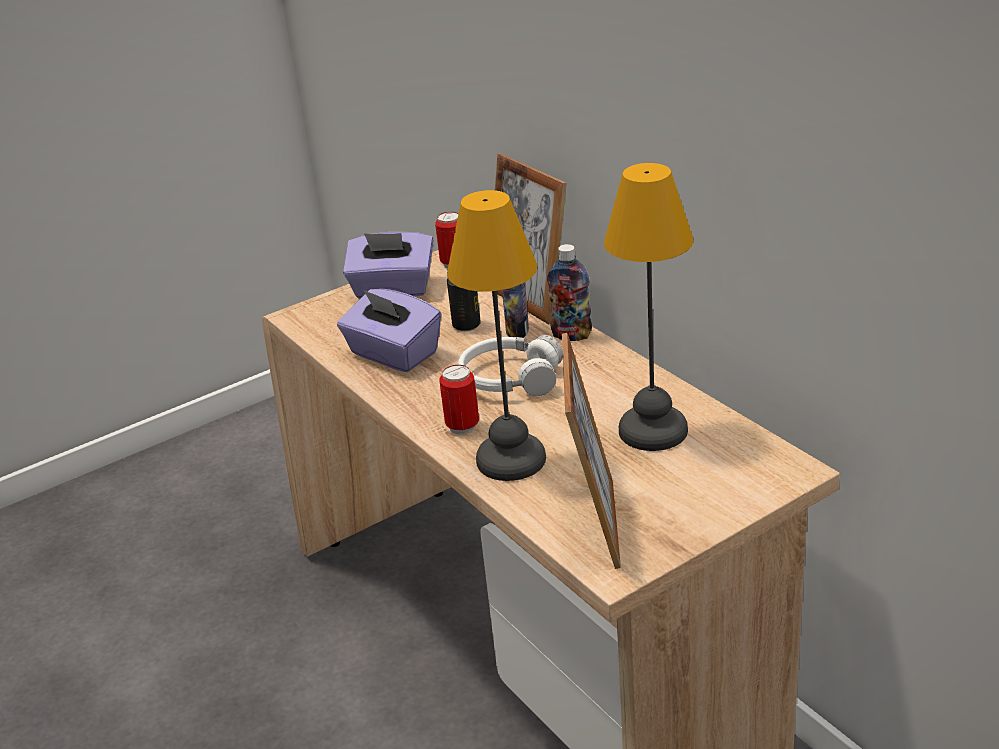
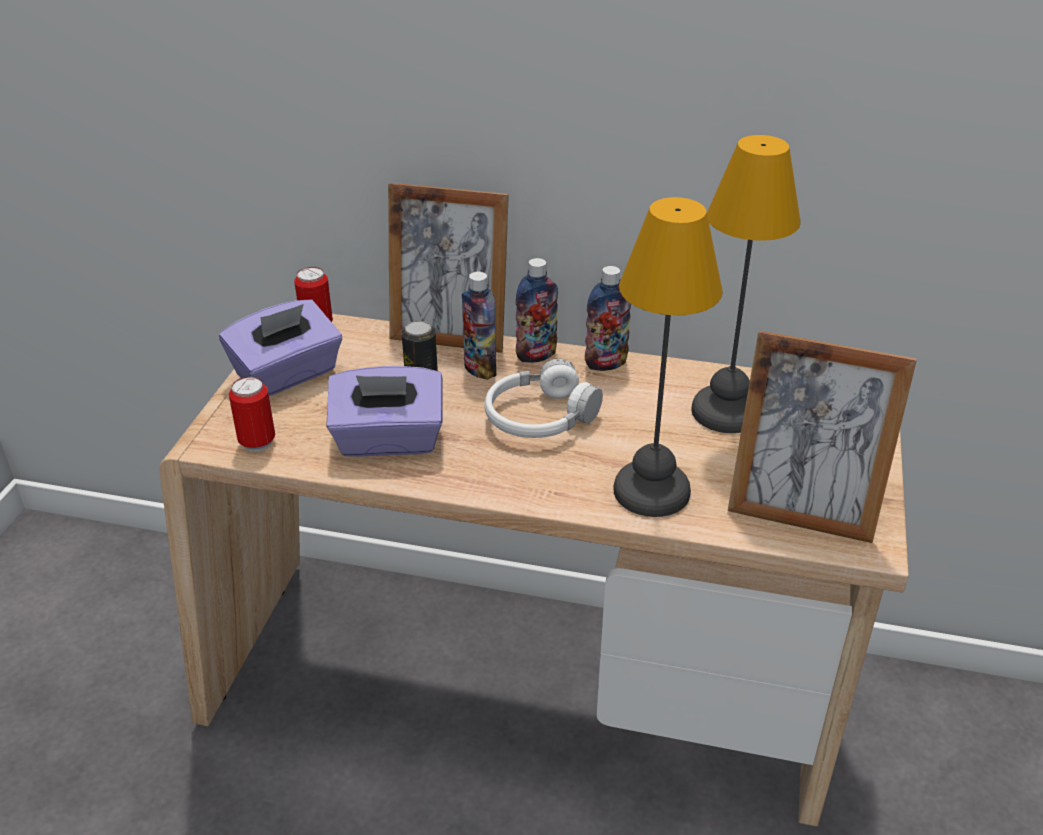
camera: 45 degrees left, 5 degrees up
(462, 426) = (563, 481): can -> can (257, 442)
(595, 524) = (801, 513): picture frame -> picture frame turned 150 degrees clockwise
(614, 360) = (606, 363): none -> bottle

